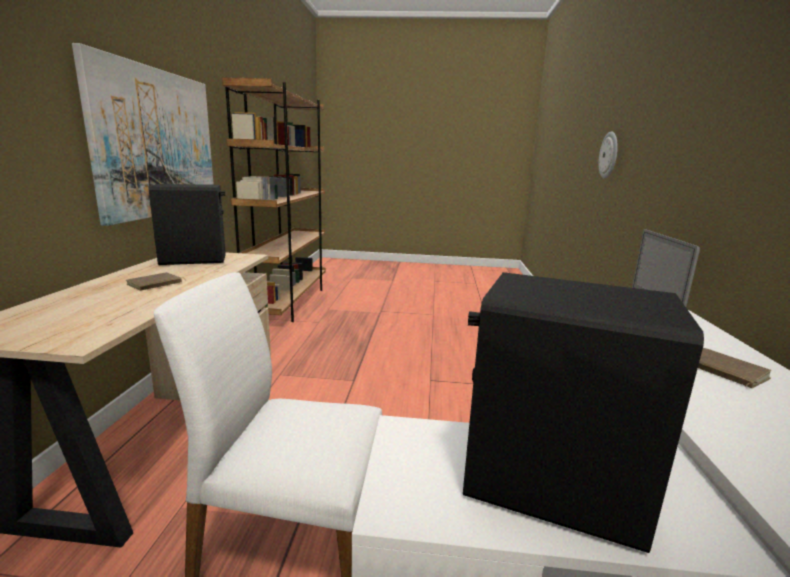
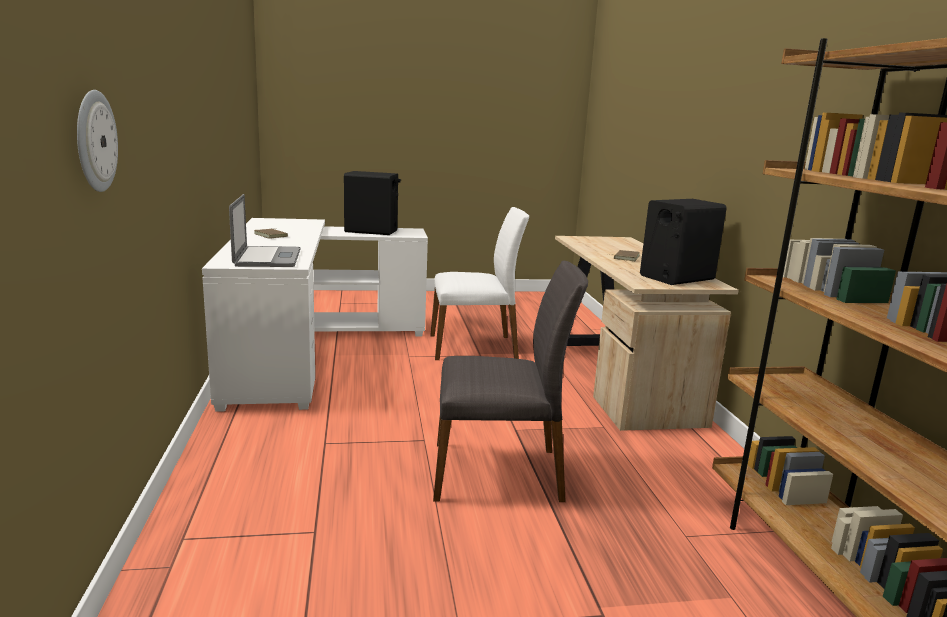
camera: 165 degrees right, 0 degrees up
(157, 143) = (758, 165): picture -> none
(387, 354) = (499, 472): none -> grey chair

